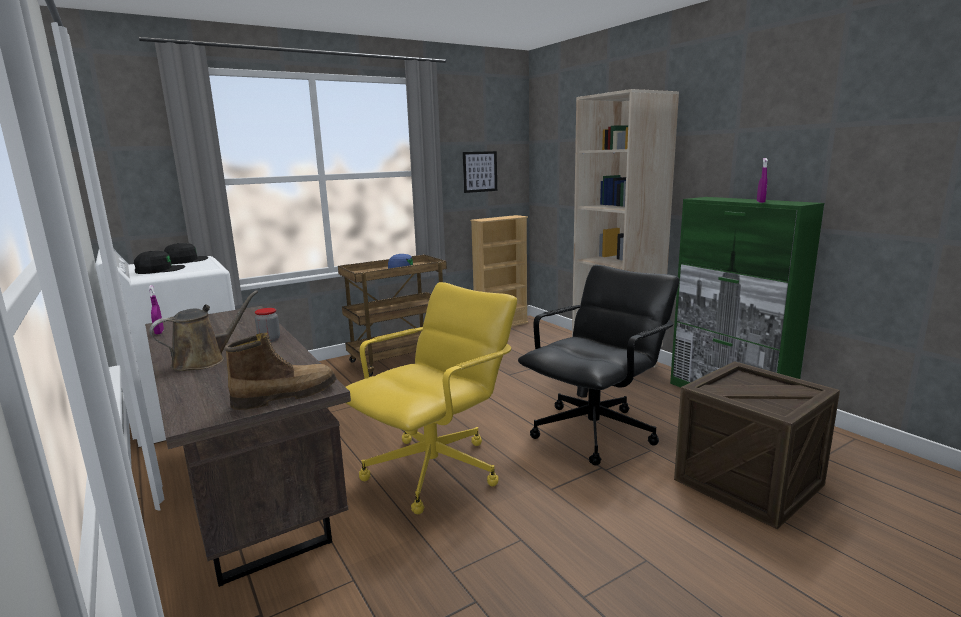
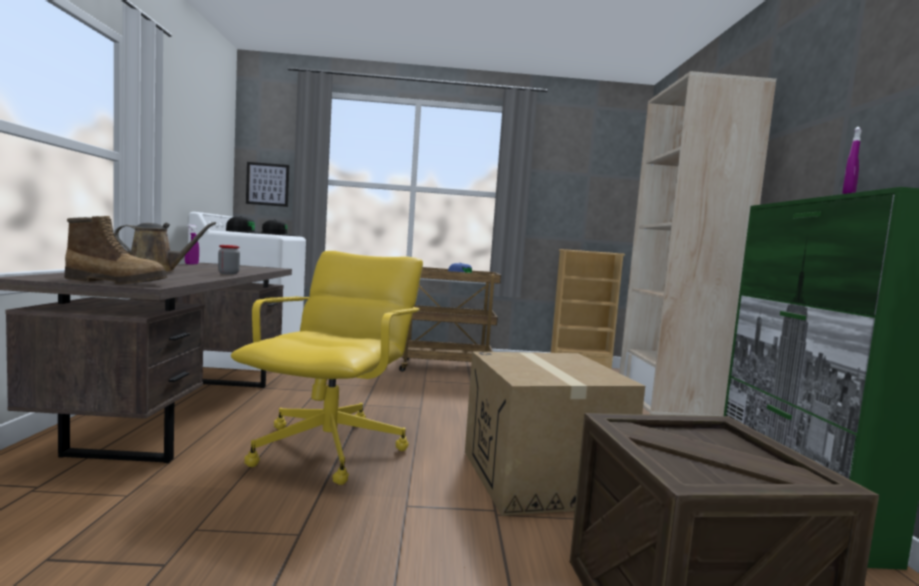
camera: 30 degrees right, 10 degrees down
(435, 471) = (331, 448): yellow office chair -> yellow office chair turned 60 degrees counterclockwise
(480, 171) = (578, 202): picture -> picture (267, 184)
(595, 432) = (541, 477): black office chair -> cardboard box

